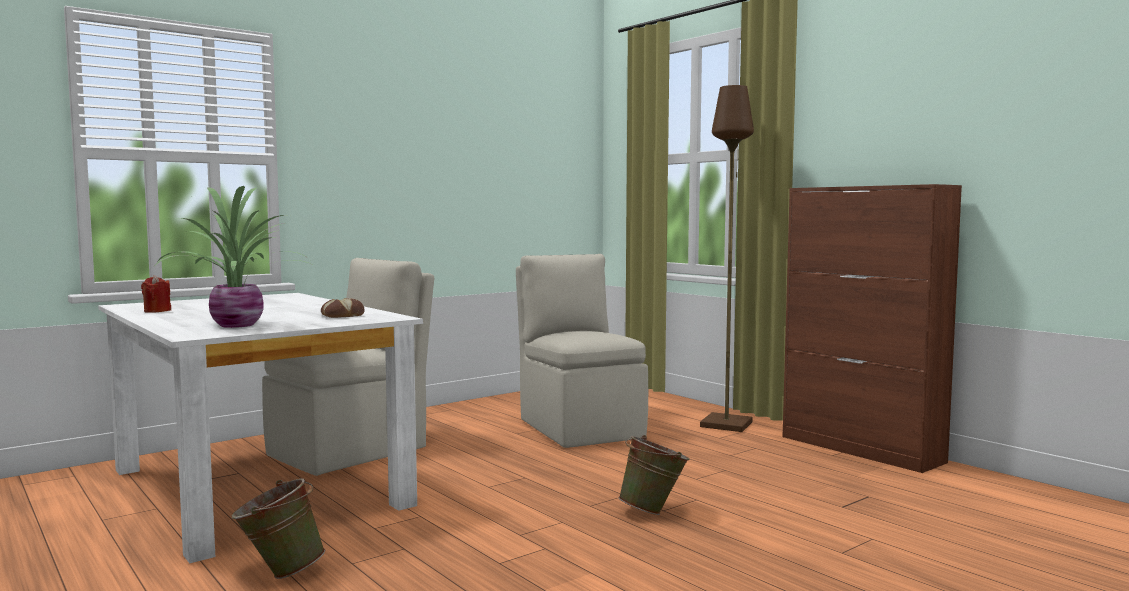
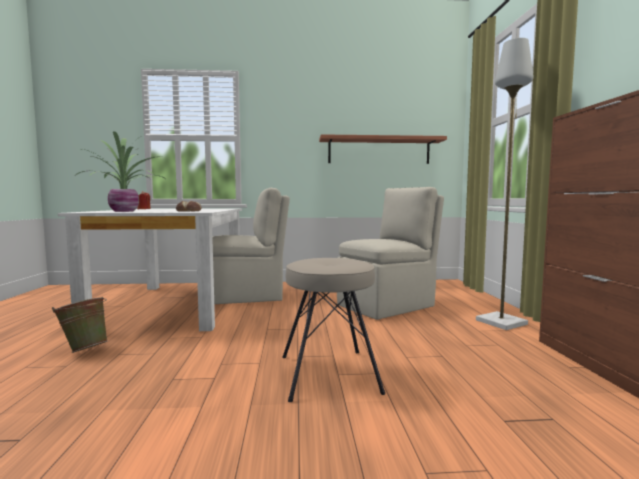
camera: 35 degrees right, 0 degrees up
(498, 186) = (379, 151): none -> shelf
(580, 427) = (387, 305): beige chair -> beige chair turned 45 degrees clockwise
(654, 511) = (329, 373): green bucket -> beige stool
(727, 424) = (502, 322): brown floor lamp -> grey floor lamp

